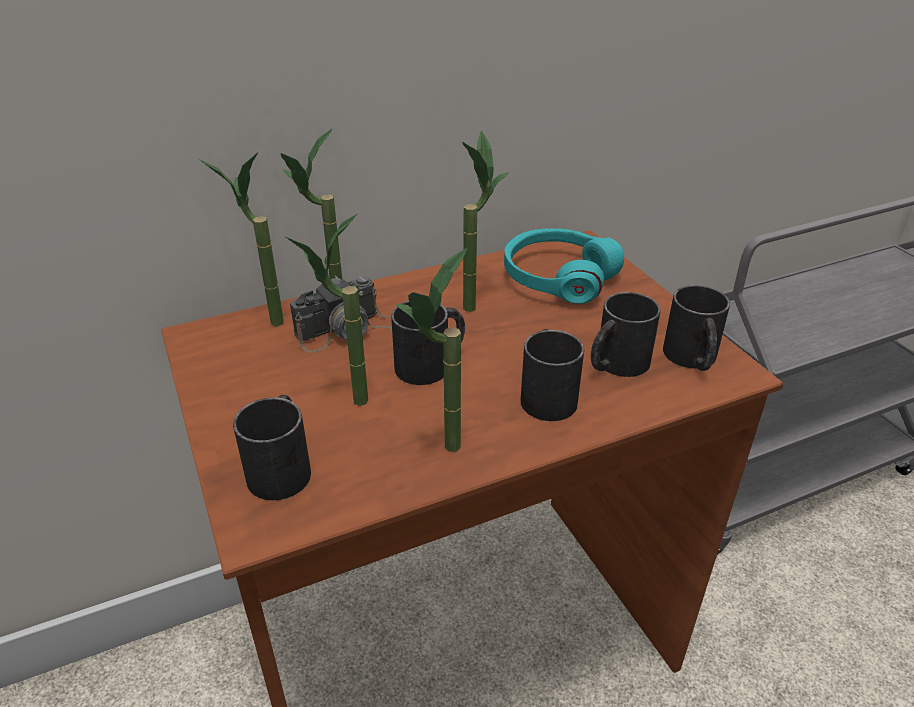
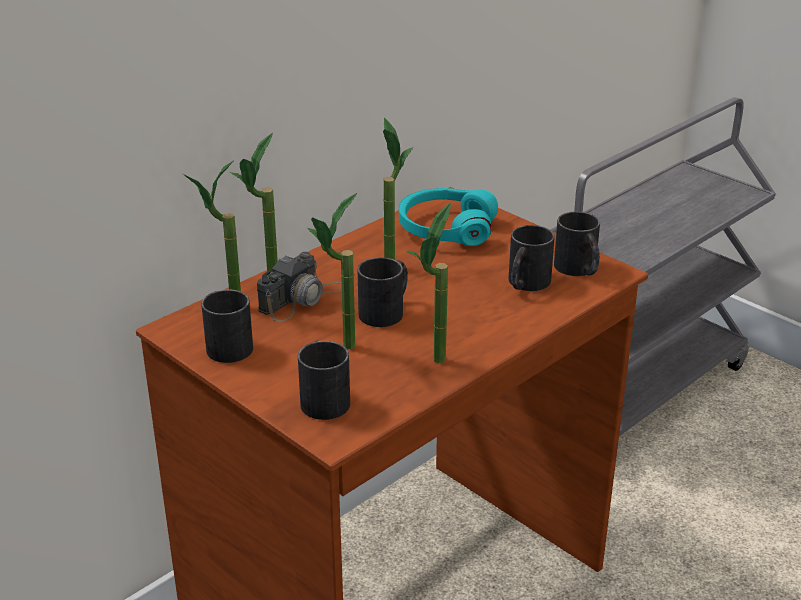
camera: 20 degrees left, 5 degrees down
(546, 394) = (486, 313): black mug -> black mug (226, 344)

